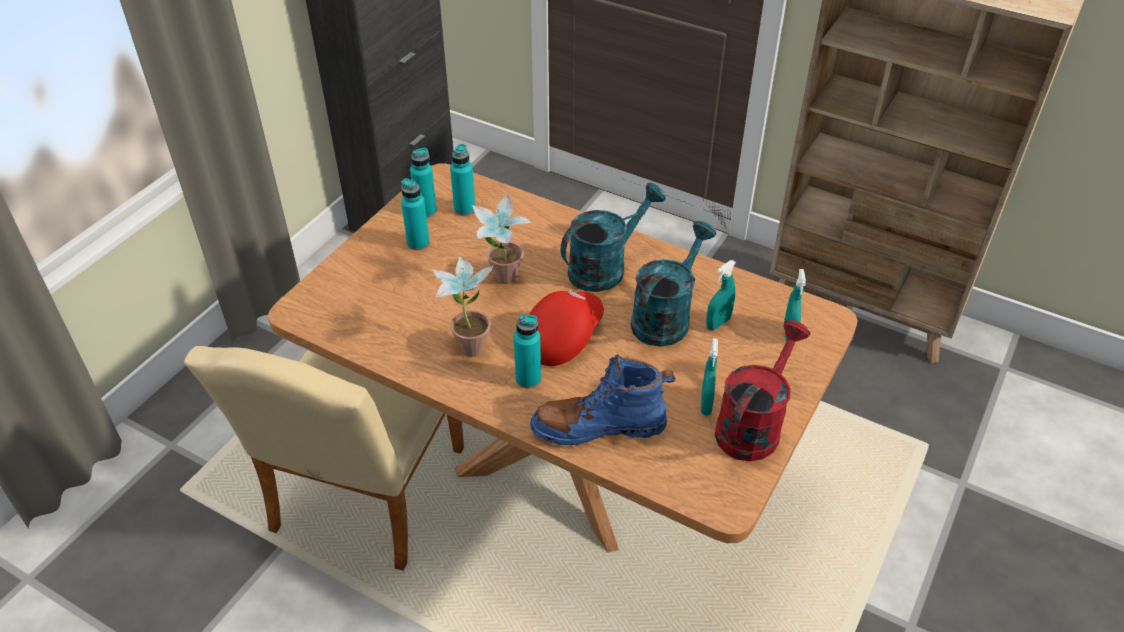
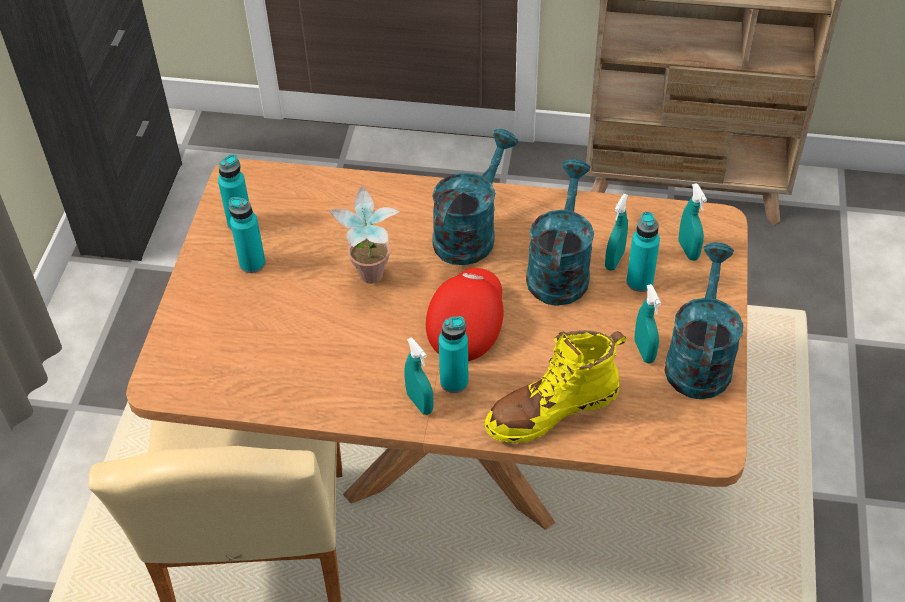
camera: 20 degrees left, 5 degrees up
(464, 209) = (282, 208): turquoise bottle -> turquoise bottle (639, 282)
(469, 343) = (371, 362): potted plant -> none
(490, 387) = (420, 403): none -> turquoise spray bottle
(599, 427) = (552, 410): blue boot -> yellow boot
(753, 425) = (699, 358): red watering can -> turquoise watering can

